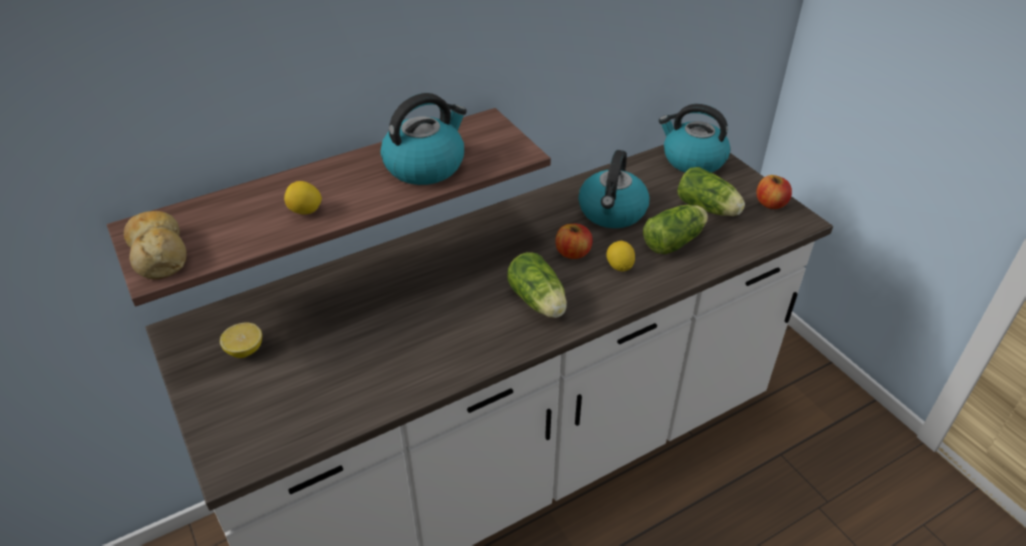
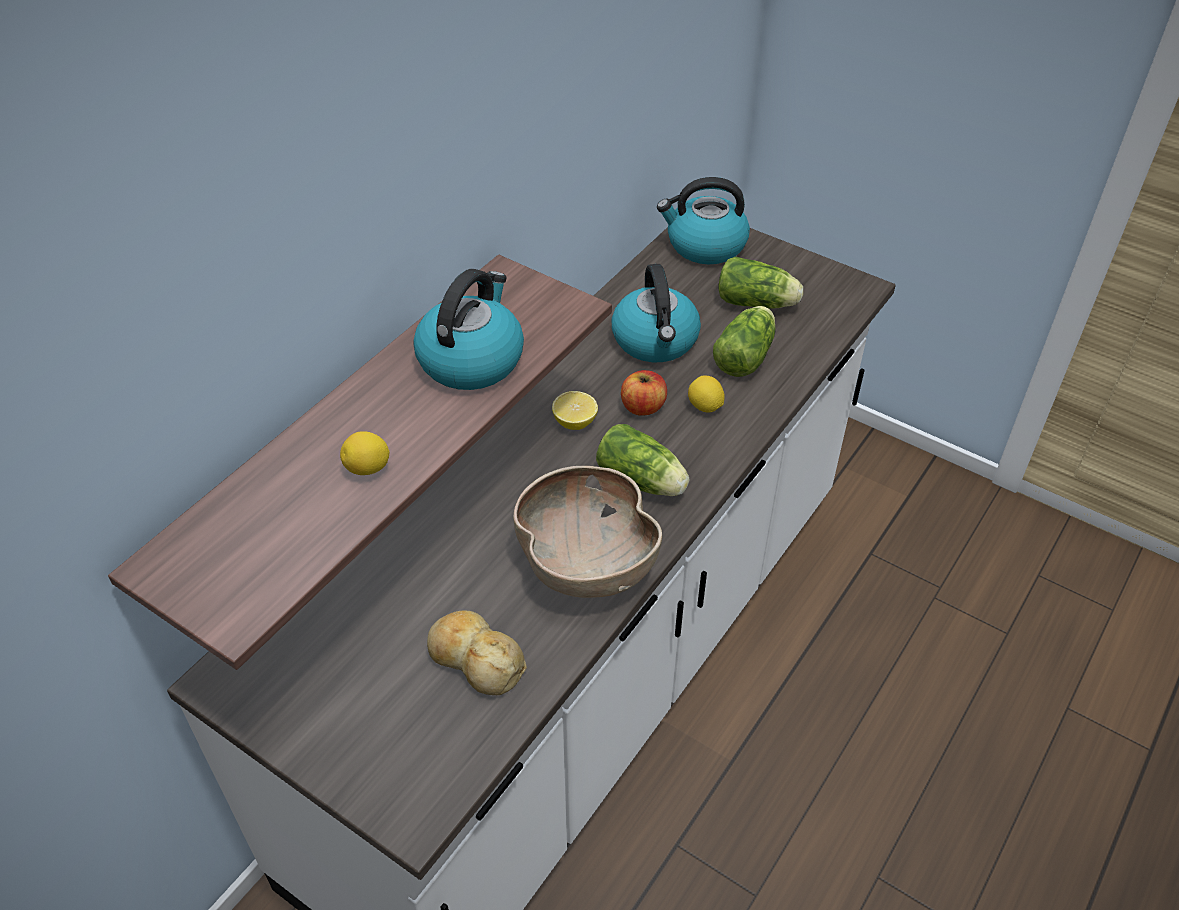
camera: 25 degrees left, 5 degrees up
(158, 253) = (219, 590): bread -> bread (476, 659)
(245, 350) = (328, 670): lemon -> lemon (575, 422)
(460, 342) = (585, 563): none -> brown bowl
(770, 204) = (819, 276): apple -> none

